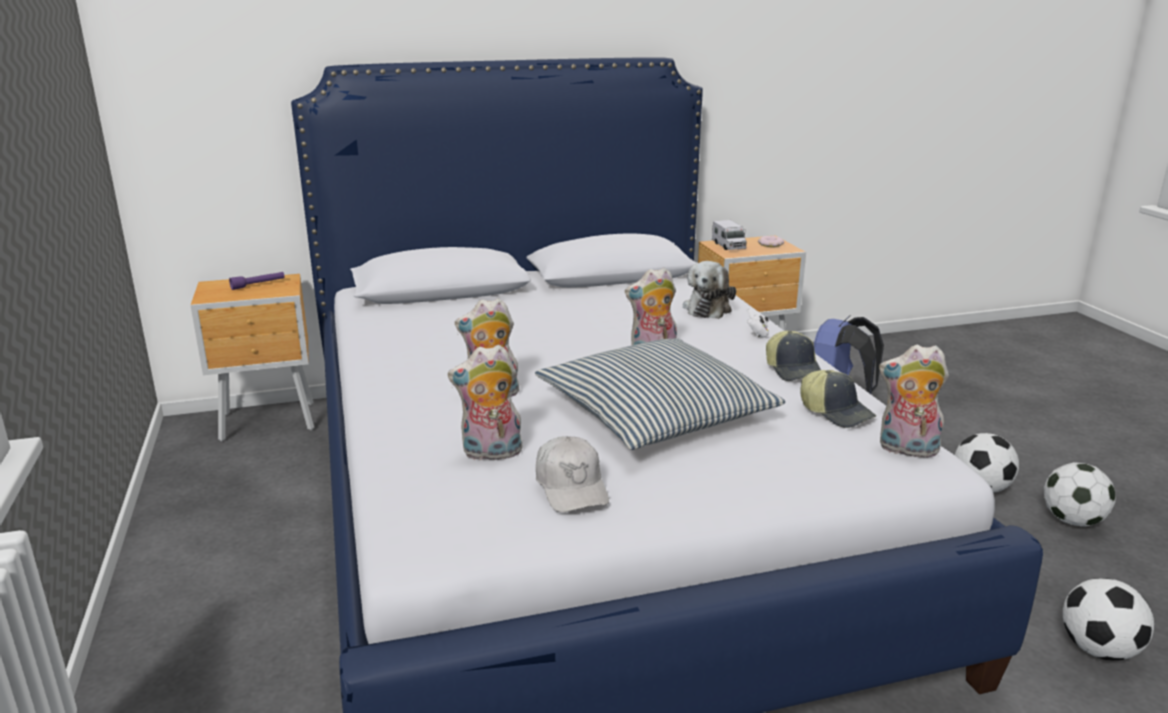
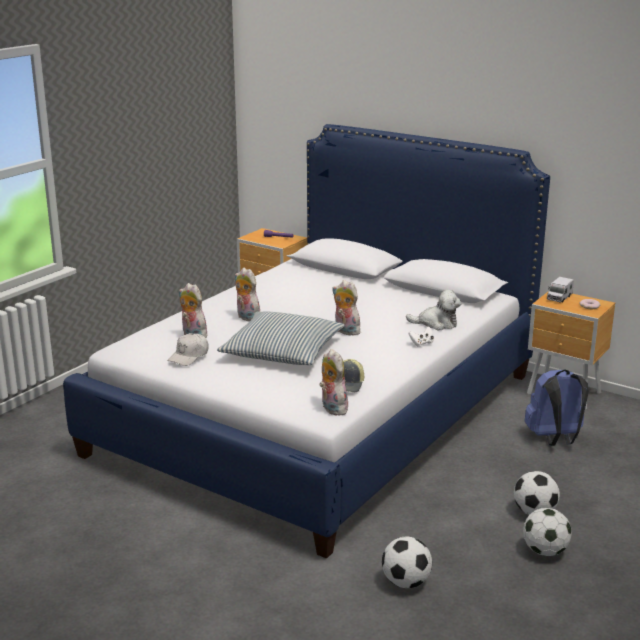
camera: 50 degrees right, 0 degrees up
(708, 308) = (436, 323): plush toy -> plush toy turned 150 degrees counterclockwise
(793, 370) = (385, 363): cap -> none

